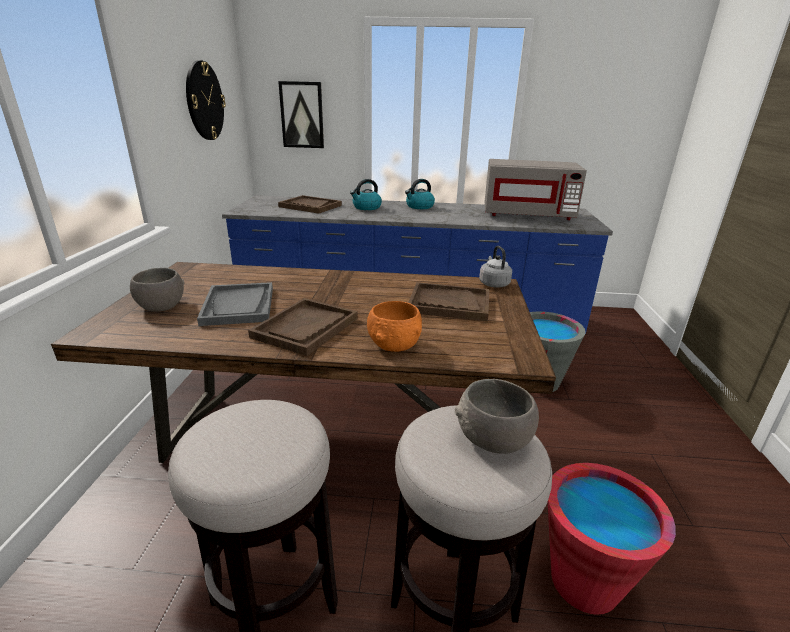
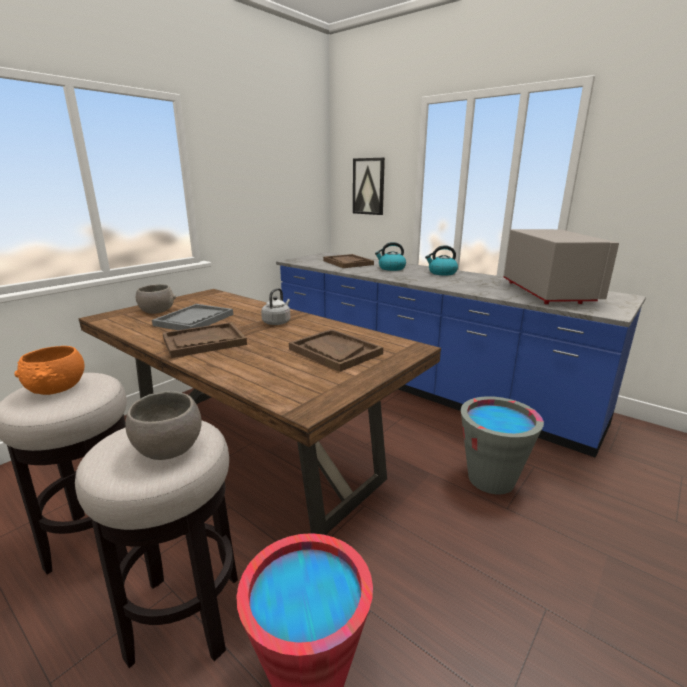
camera: 35 degrees right, 5 degrees down
(204, 101) = (277, 174): wall clock -> none
(394, 344) = (236, 367): orange bowl -> orange bowl (57, 388)
(493, 283) = (409, 346): grey kettle -> grey kettle (277, 322)
(527, 215) = (547, 292): grey microwave -> grey microwave turned 135 degrees counterclockwise

